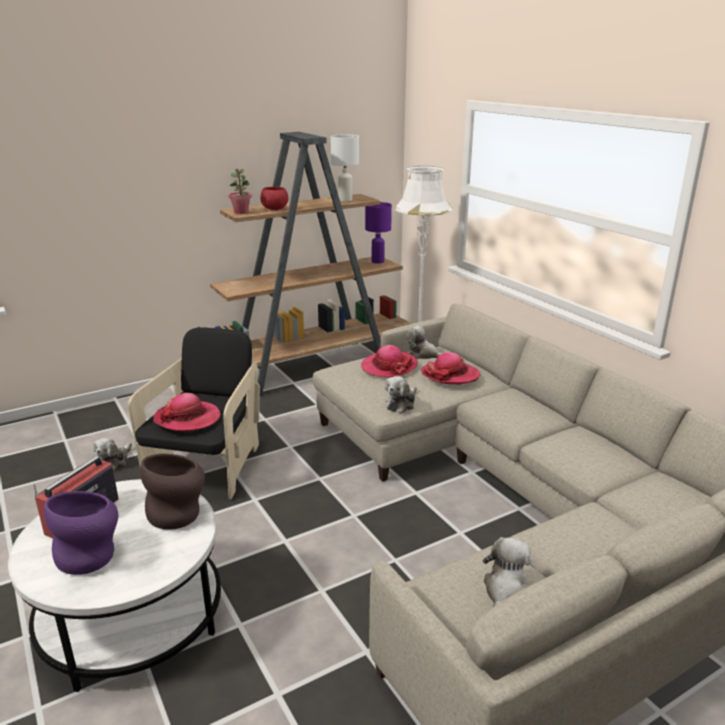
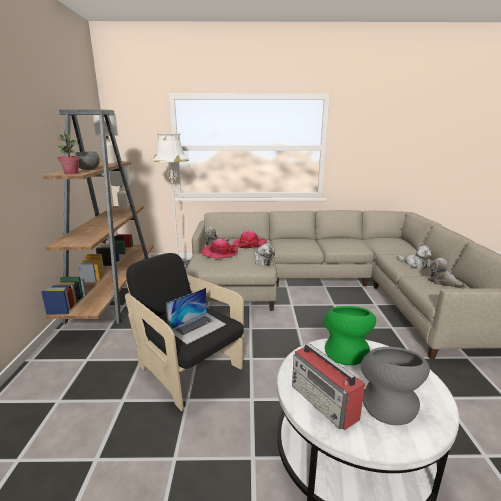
camera: 60 degrees left, 5 degrees down
(91, 555) = (387, 403): purple vase -> grey vase
(114, 462) = (115, 424): plush toy -> plush toy (414, 264)
(178, 513) = (345, 351): brown vase -> green vase
(187, 418) = (197, 327): hat -> laptop
(275, 209) = (89, 169): red bowl -> grey bowl
(377, 261) = (123, 207): purple table lamp -> white table lamp

